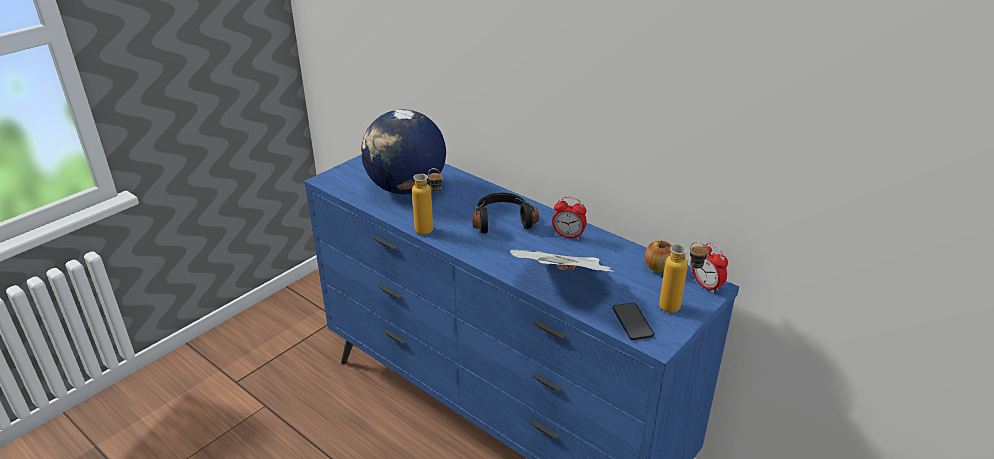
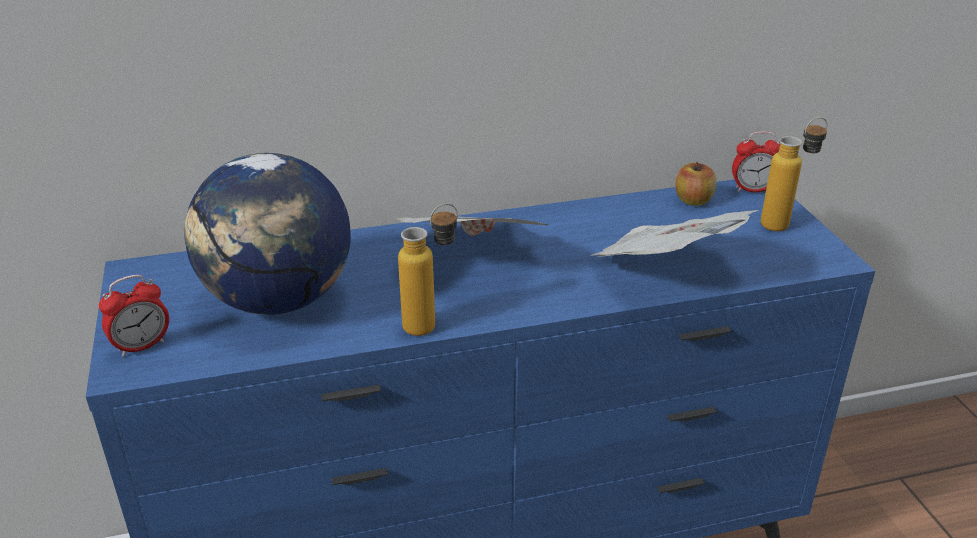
camera: 55 degrees left, 0 degrees up
(502, 220) = (475, 256): black headphones -> newspaper
(568, 236) = (567, 226): alarm clock -> alarm clock (142, 346)
(632, 322) = (785, 258): phone -> none

